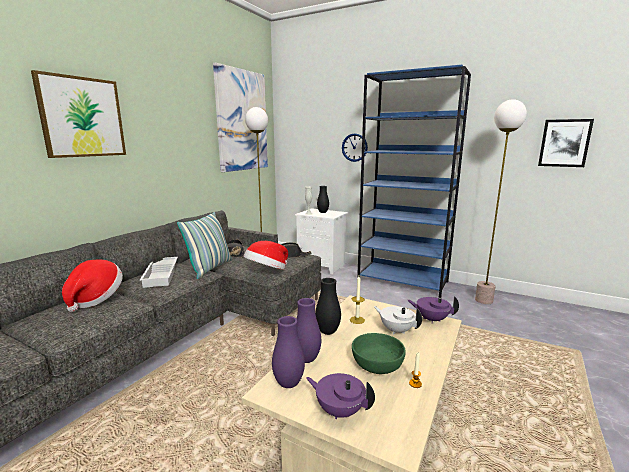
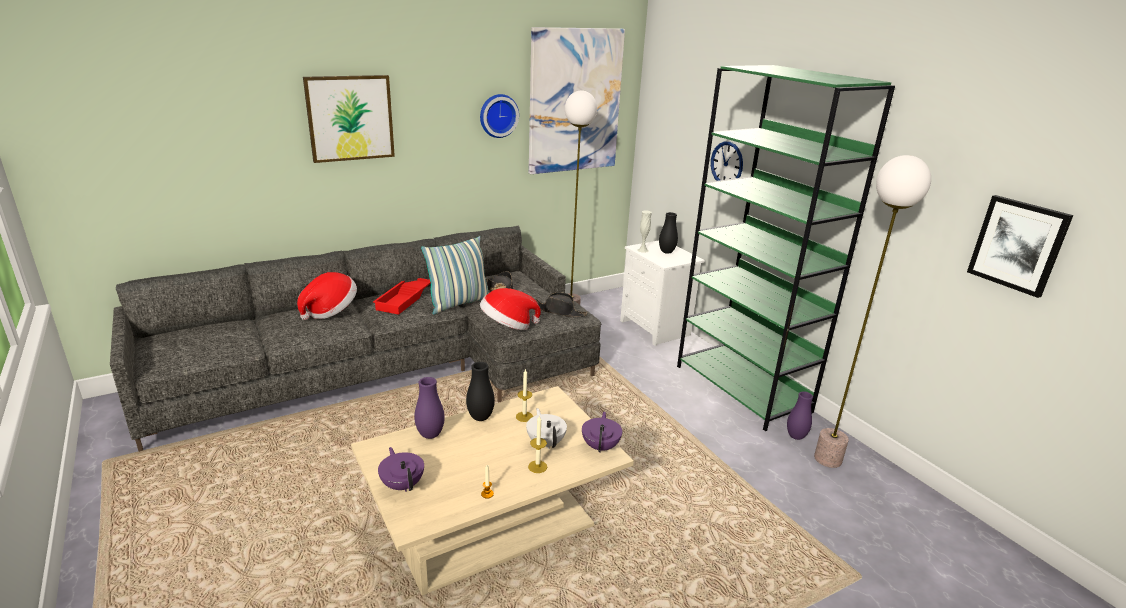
camera: 30 degrees right, 10 degrees up
(162, 275) = (405, 299): white tray -> red tray
(197, 126) = (498, 115): none -> wall clock
(288, 383) = (393, 448): purple vase -> purple vase (796, 436)
(377, 364) = (480, 464): green bowl -> none
(403, 281) = (743, 388): blue bookcase -> green bookcase
(416, 348) = (537, 466): none -> candle
(431, 319) = (601, 446): purple teapot -> purple teapot turned 45 degrees clockwise

